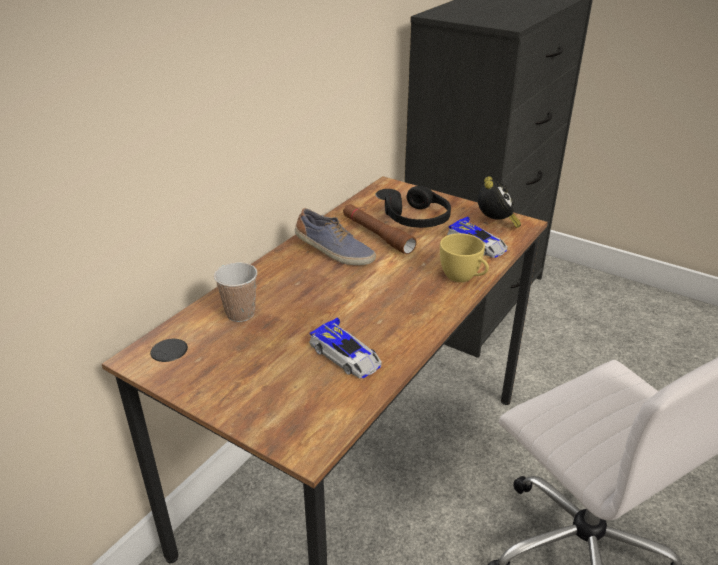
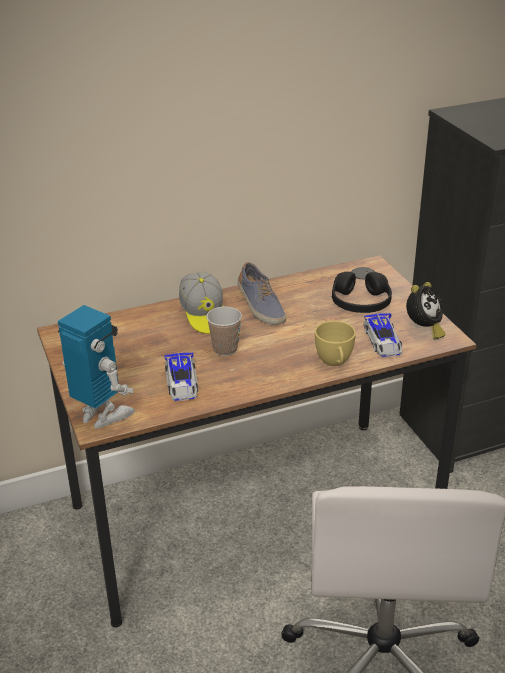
camera: 35 degrees right, 0 degrees up
(240, 313) = (146, 327): cup -> cup (225, 349)
(287, 279) = (204, 315): none -> cap
(300, 433) = (102, 415): none -> toy robot
(377, 235) = (310, 304): brown flashlight -> none

